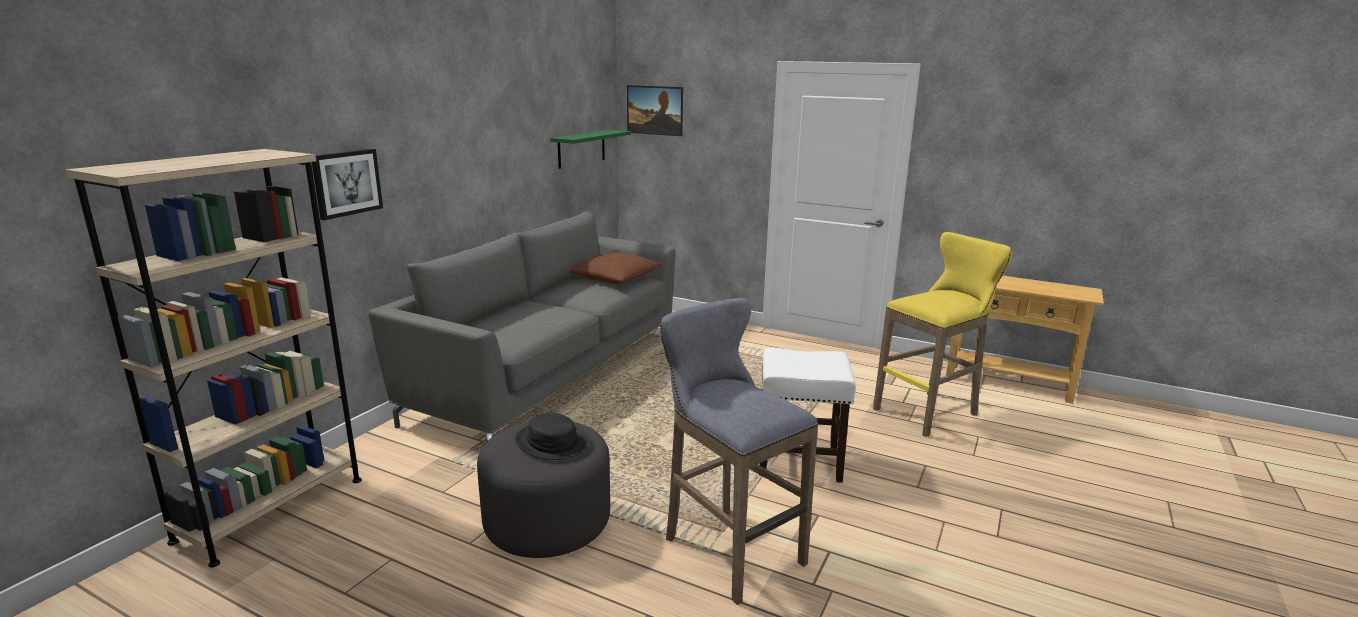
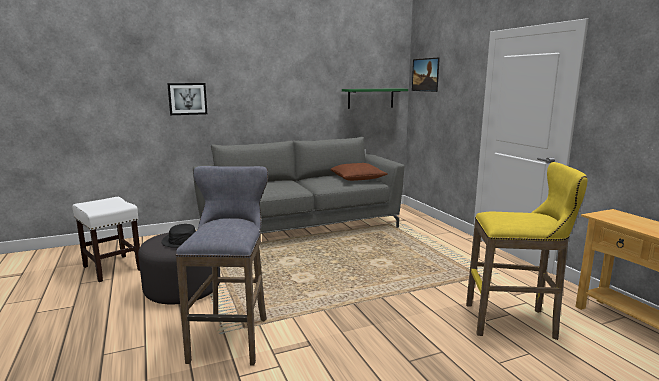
camera: 40 degrees right, 5 degrees down
(271, 509) = (114, 247): beige bookcase -> none
(800, 461) = (355, 313): white stool -> white stool (113, 268)

